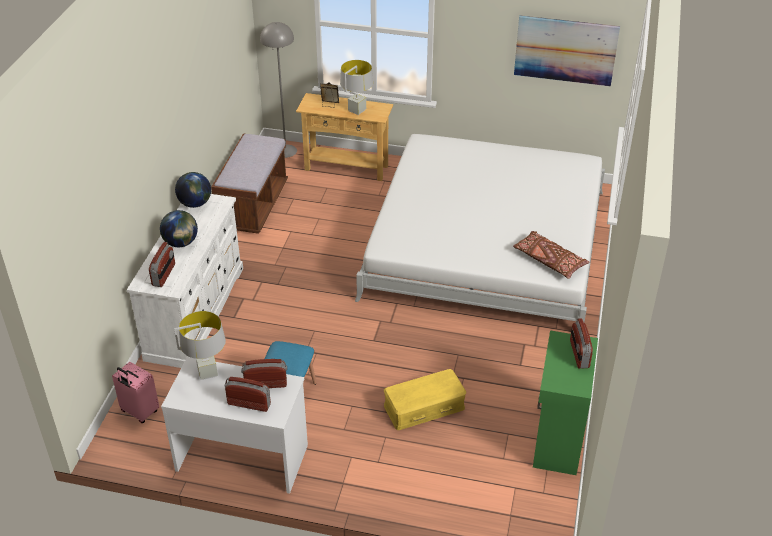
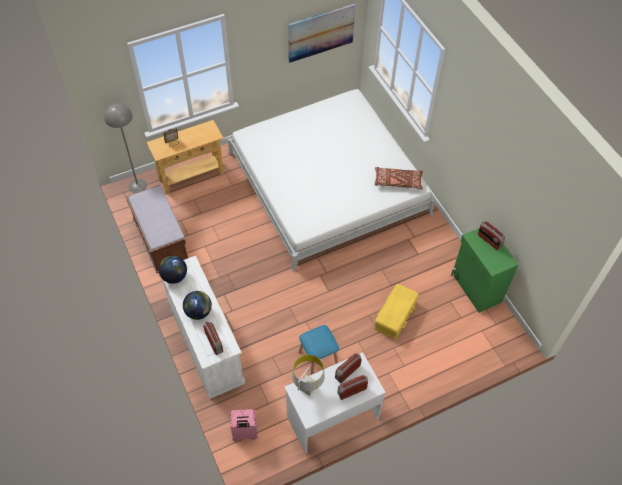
camera: 40 degrees left, 15 degrees up
(357, 110) = (195, 138): grey table lamp -> none

